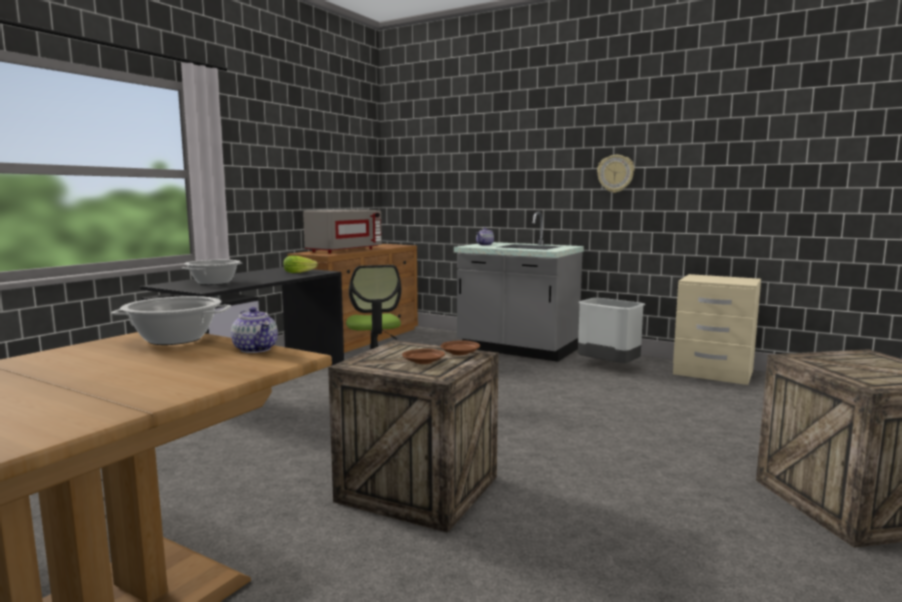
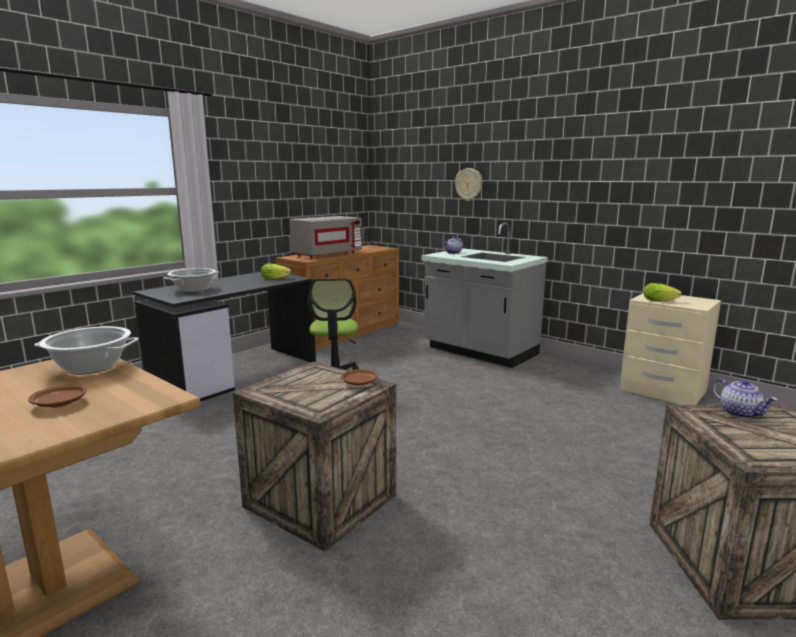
camera: 10 degrees right, 5 degrees up
(256, 349) = (143, 385): teapot -> teapot (740, 413)
(424, 362) = (319, 392): brown plate -> brown plate (60, 403)
(609, 367) = (559, 377): grey trash can -> none
(615, 173) = (581, 187): wall clock -> wall clock (469, 184)
(708, 280) = (661, 301): none -> lettuce

